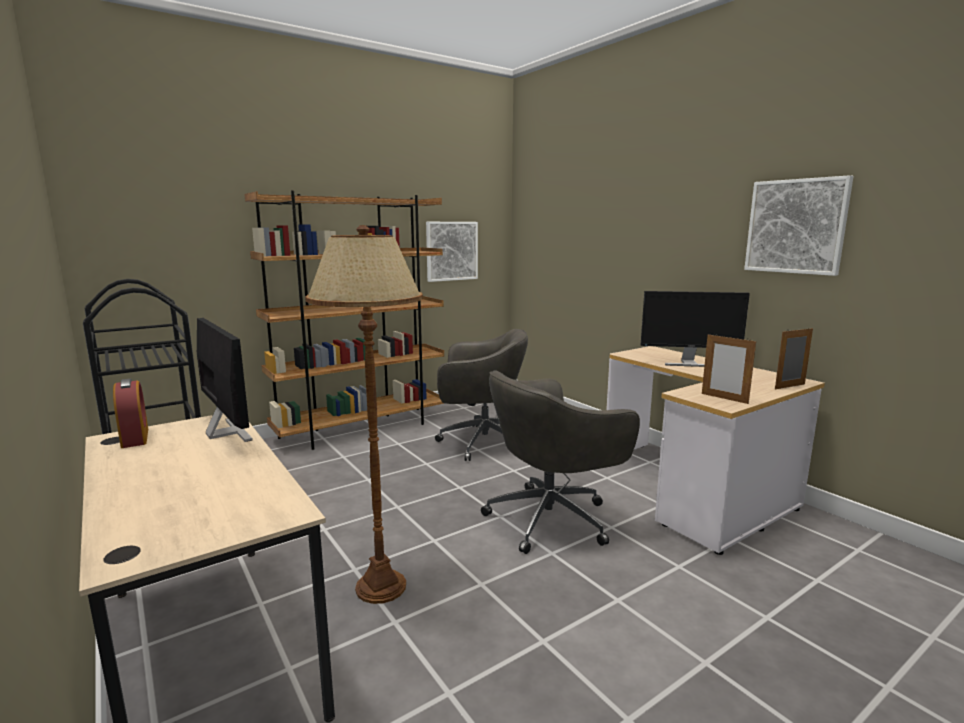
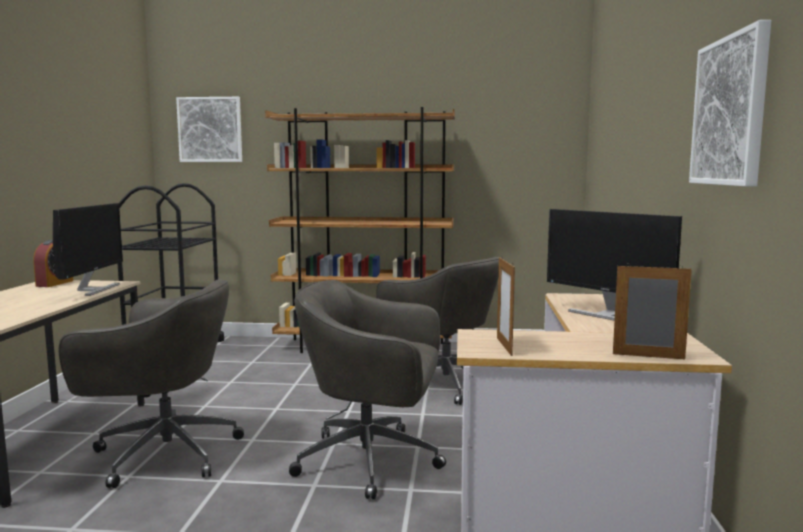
camera: 40 degrees right, 5 degrees down
(381, 587) = (162, 453): brown floor lamp -> grey office chair
(451, 251) = (497, 169): picture -> picture (210, 129)

